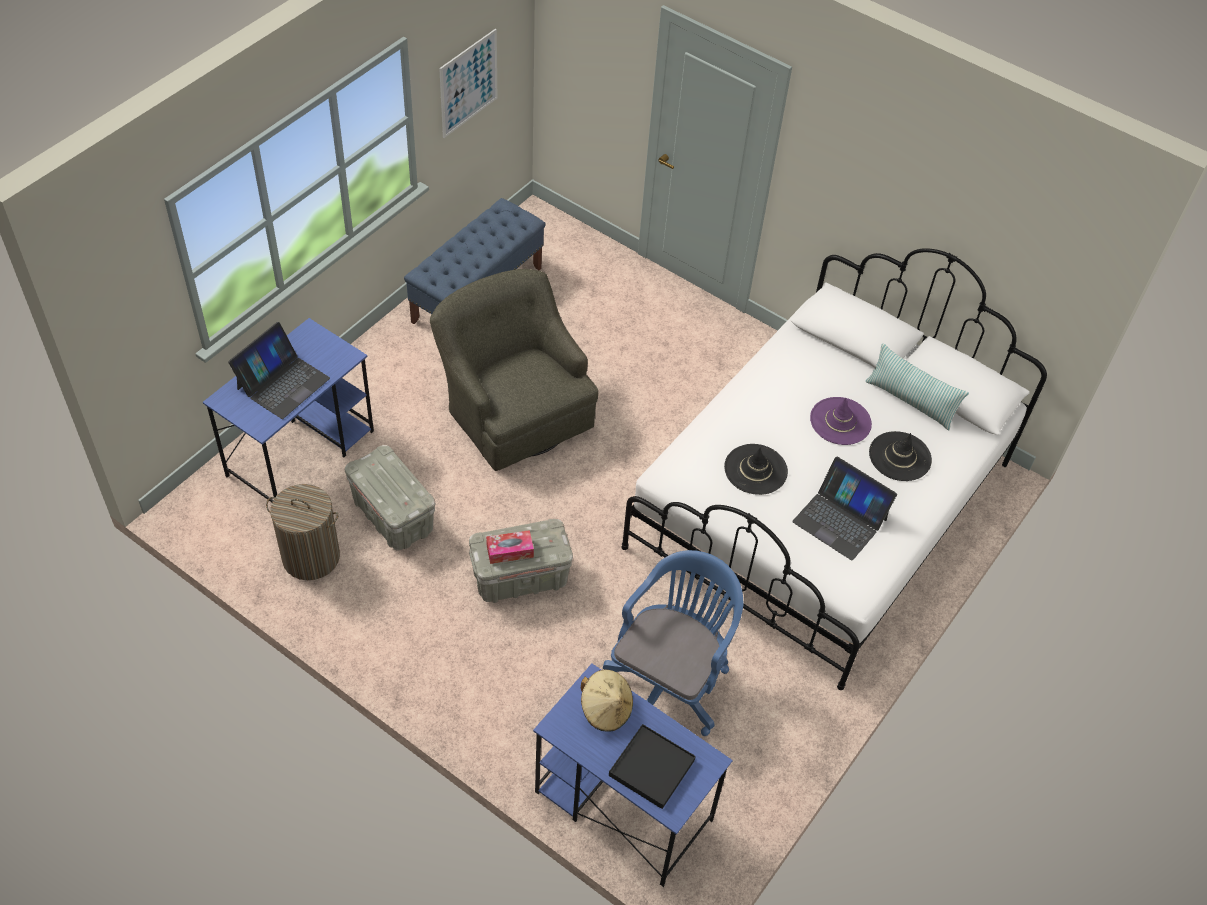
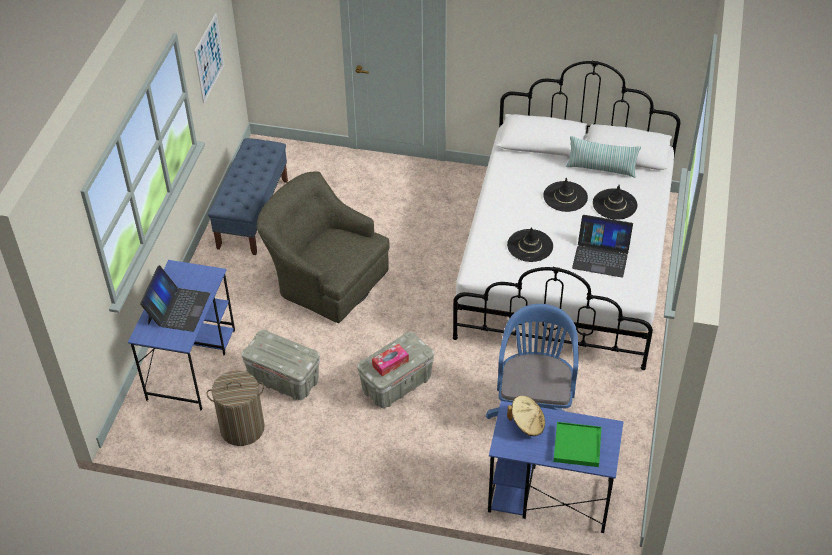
camera: 20 degrees left, 5 degrees down
(651, 768) = (577, 446): black tray -> green tray
(840, 421) = (565, 197): purple hat -> black hat

